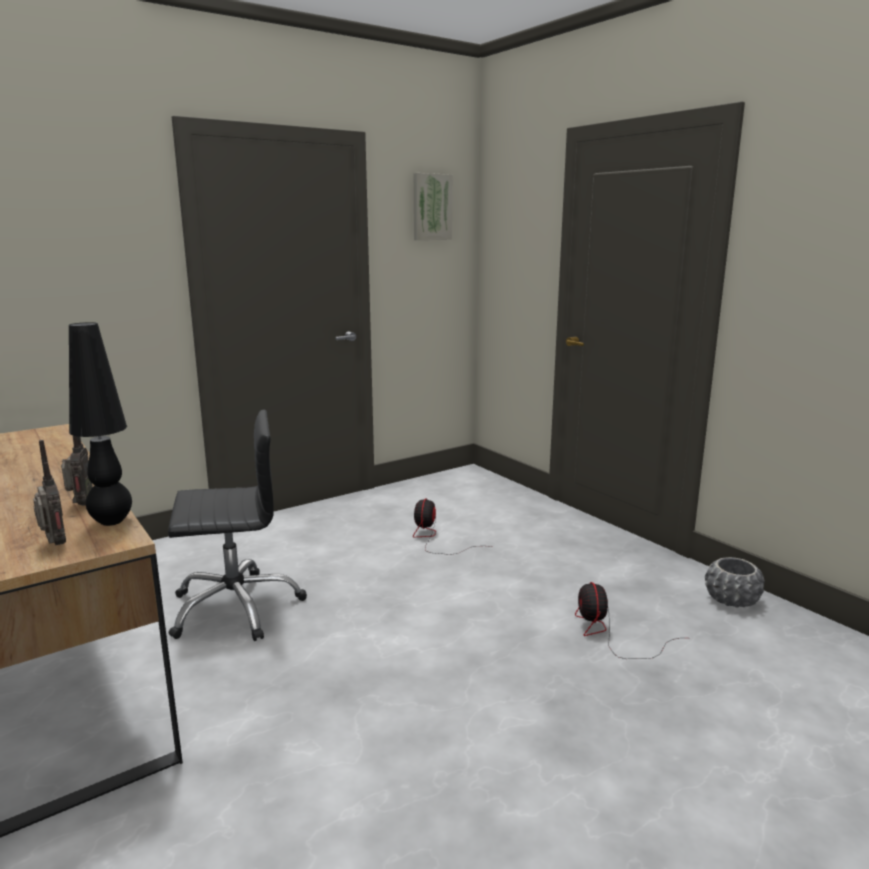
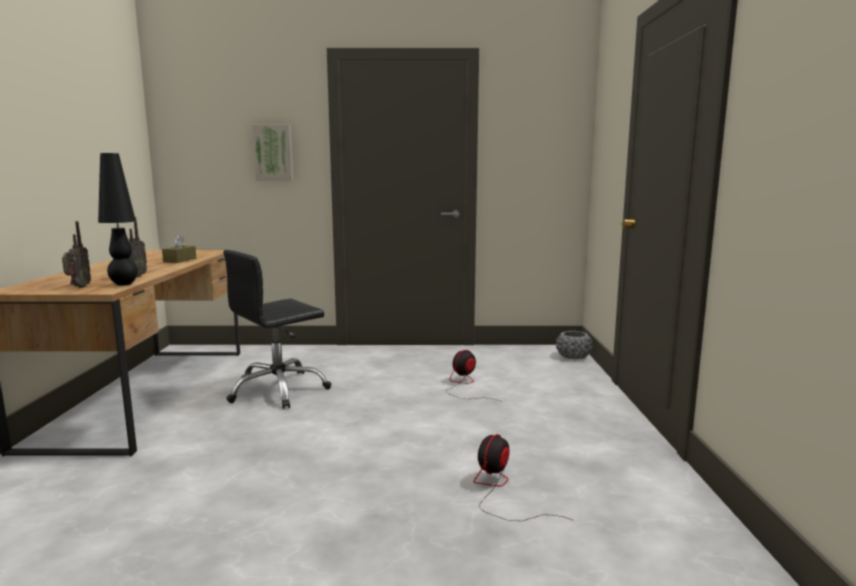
camera: 35 degrees right, 5 degrees down
(51, 459) = (180, 260): none -> brown tissue box
(236, 607) = (278, 390): black office chair -> black office chair turned 120 degrees clockwise
(431, 207) = (542, 108): picture -> picture (273, 153)
(732, 599) = (677, 508): grey planter -> grey planter (573, 356)

